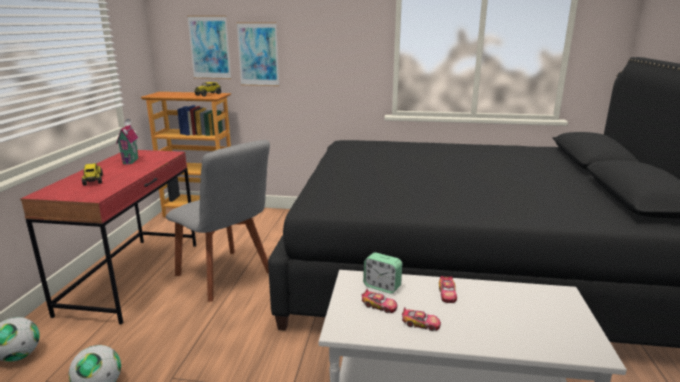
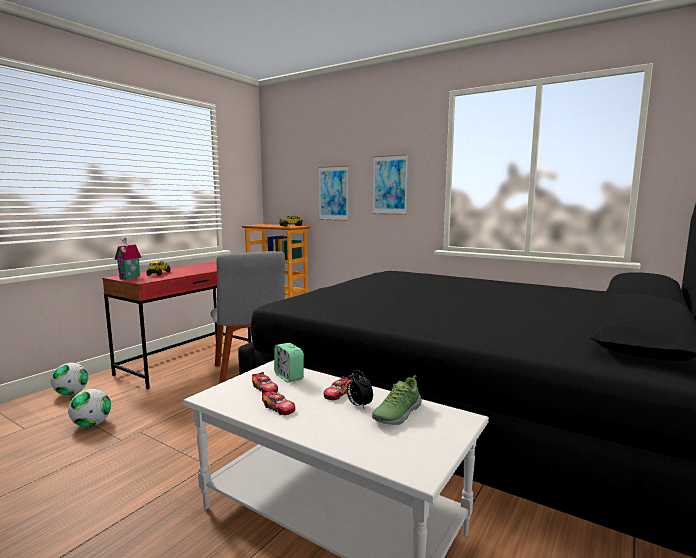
camera: 25 degrees right, 10 degrees down
(132, 161) = (202, 267): toy house -> toy house (130, 278)
(209, 47) = (299, 188): picture -> picture (390, 185)
(479, 302) = (358, 405): none -> alarm clock
(516, 302) = (396, 413): none -> shoe

